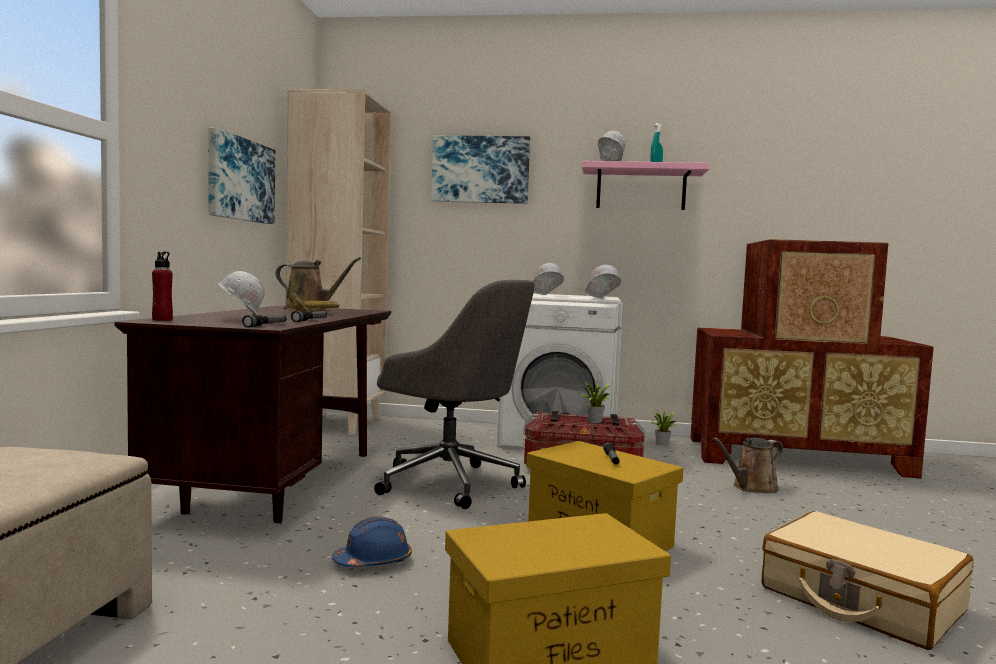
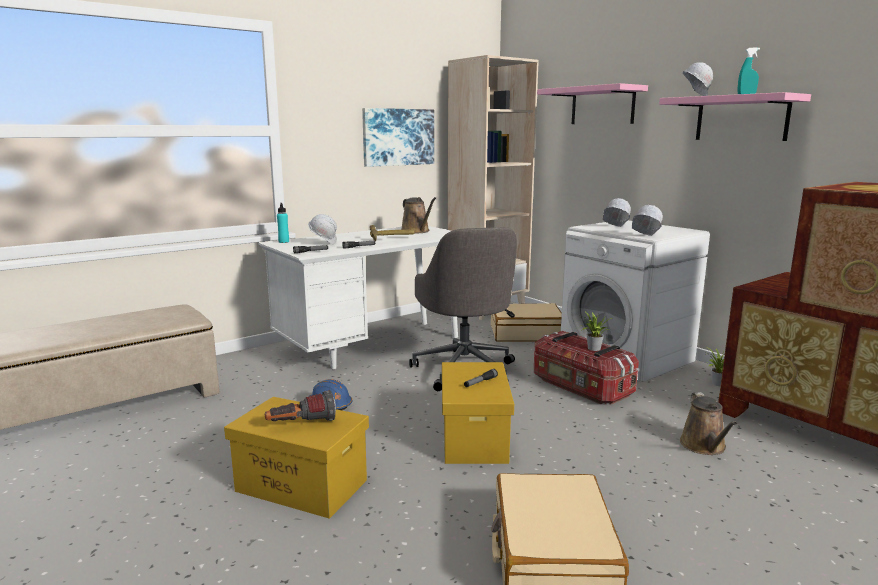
camera: 45 degrees right, 10 degrees up
(162, 320) = (283, 242): red bottle -> turquoise bottle
(277, 486) = (372, 346): brown desk -> white desk
(430, 438) = (525, 333): none -> beige suitcase
(480, 169) = (602, 106): picture -> pink shelf
(572, 543) = (301, 424): none -> flashlight
(751, 487) = (704, 446): brown watering can -> brown watering can turned 105 degrees counterclockwise

